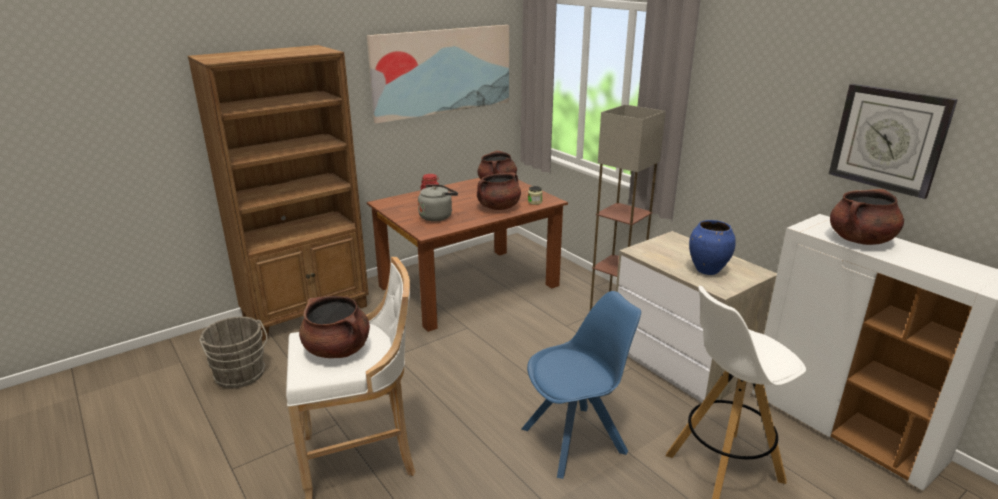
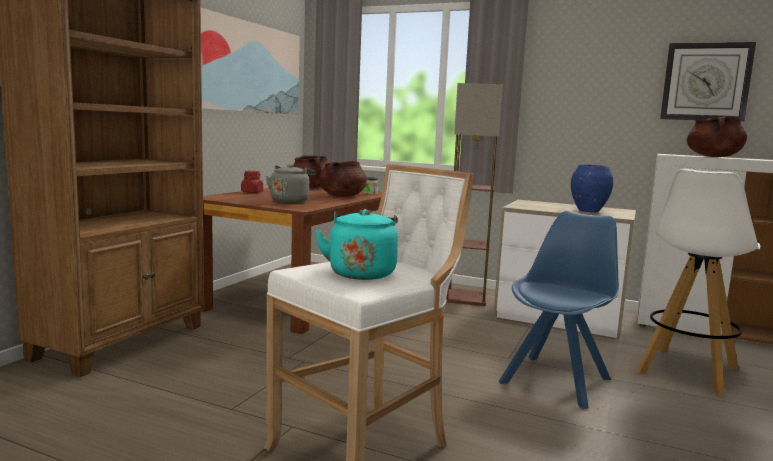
camera: 30 degrees left, 15 degrees down
(241, 376) = (88, 413): grey bucket -> none
(338, 349) = (361, 273): brown cooking pot -> turquoise kettle

